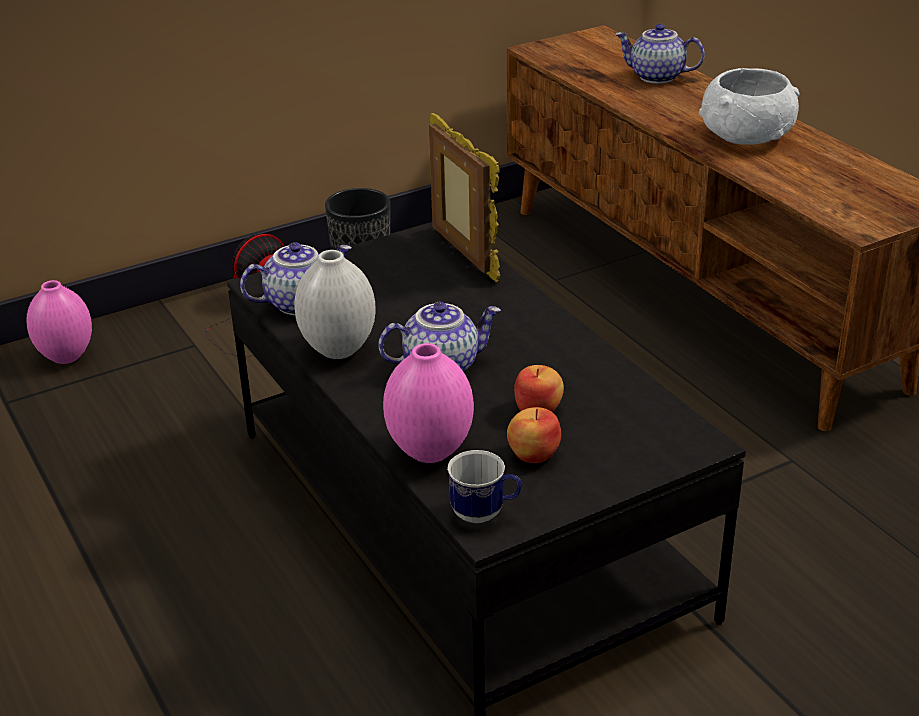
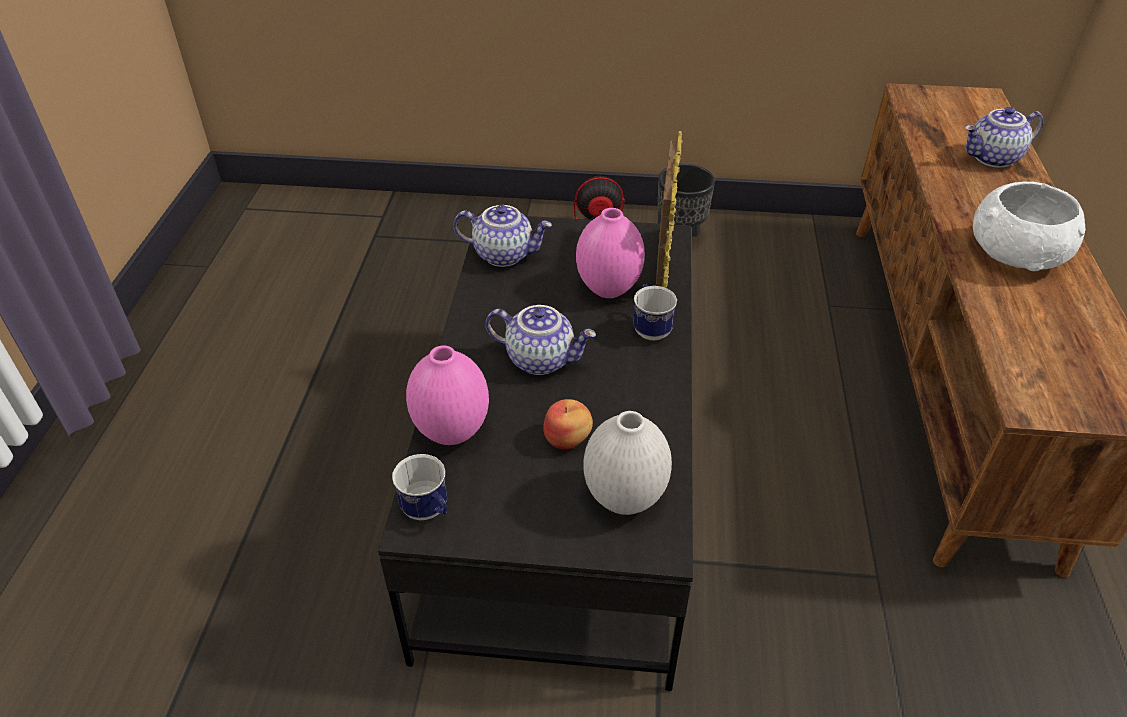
camera: 35 degrees right, 10 degrees up
(67, 356) = (438, 218): pink vase -> pink vase (609, 289)
(339, 350) = (487, 308): white vase -> white vase (625, 499)
(509, 305) = (650, 328): none -> mug
(533, 454) = (520, 478): apple -> none
(656, 77) = (993, 159): teapot -> teapot turned 75 degrees counterclockwise

